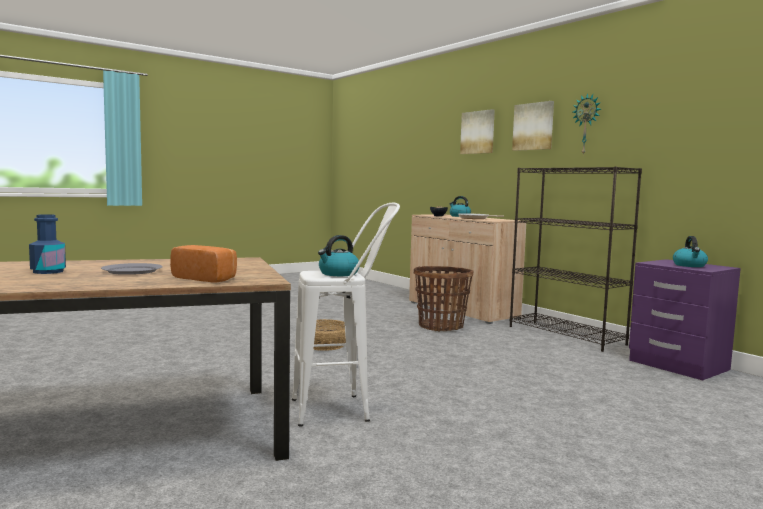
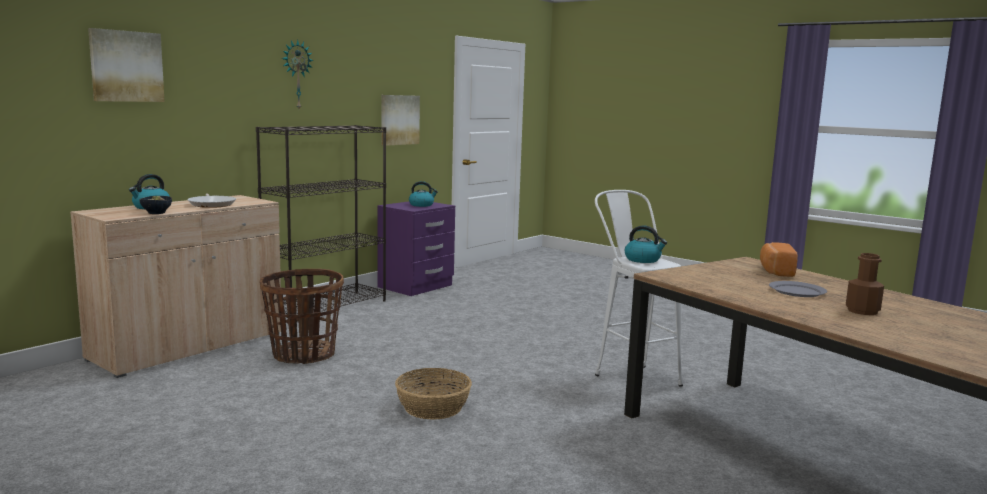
camera: 105 degrees left, 5 degrees up
(48, 271) = (862, 311): blue bottle -> brown bottle
(533, 126) = (228, 69): picture -> picture (399, 120)

